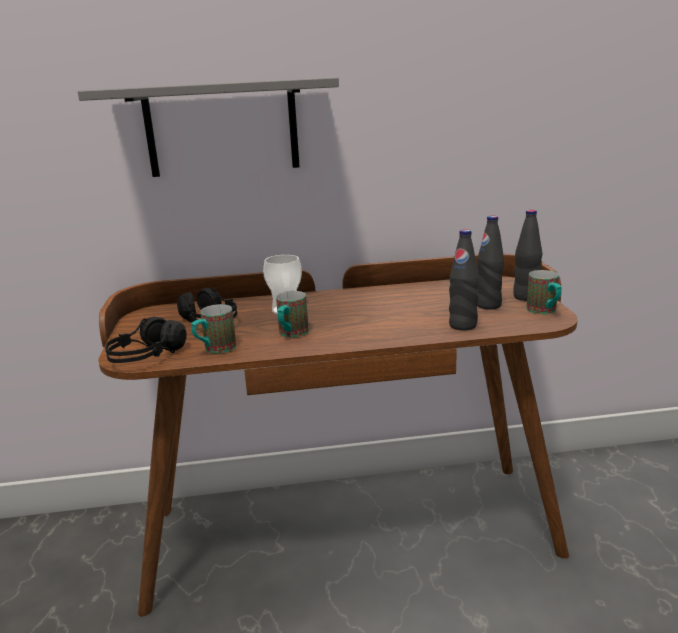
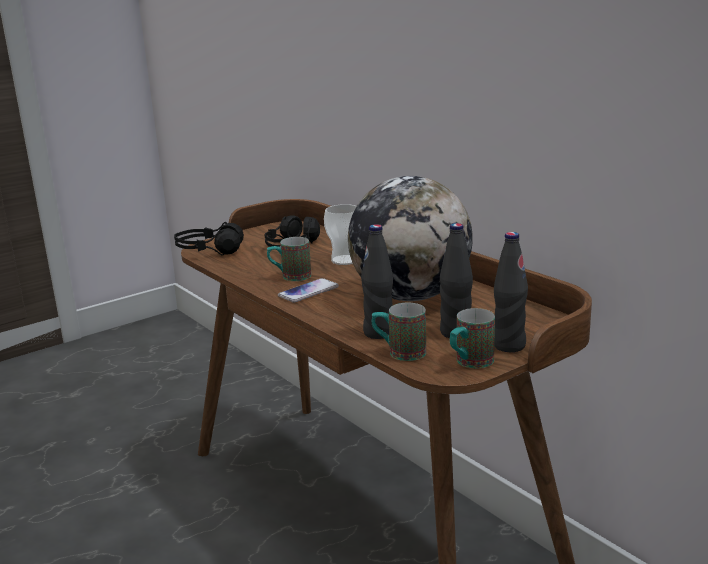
camera: 60 degrees right, 0 degrees up
(215, 350) = (237, 264): mug -> mug (399, 352)
(222, 128) = (365, 71): grey shelf -> none
(339, 333) = (308, 292): none -> phone
(402, 304) = (411, 296): none -> globe

